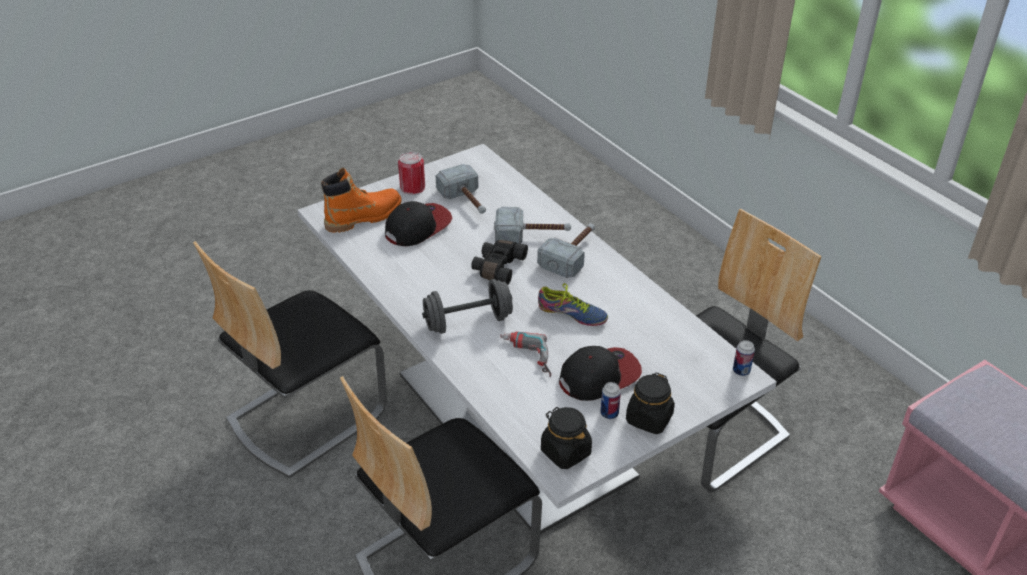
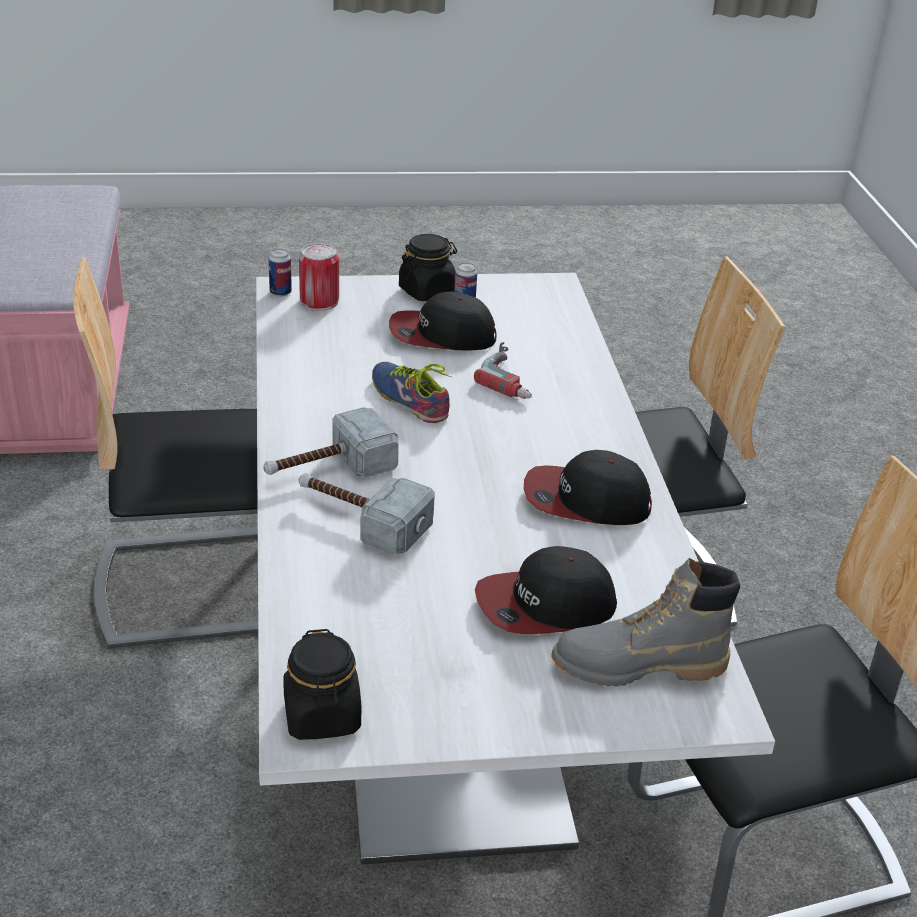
camera: 155 degrees left, 5 degrees down
(364, 217) = (638, 666): orange boot -> grey boot
(412, 188) = (504, 701): can -> can (319, 301)
(428, 285) = (585, 500): none -> cap
(467, 201) = (418, 625): hammer -> none
(468, 322) = (558, 435): grey dumbbell -> none
(497, 267) = (459, 489): black binoculars -> none
(565, 452) = (539, 296): black jar -> black jar (322, 716)

